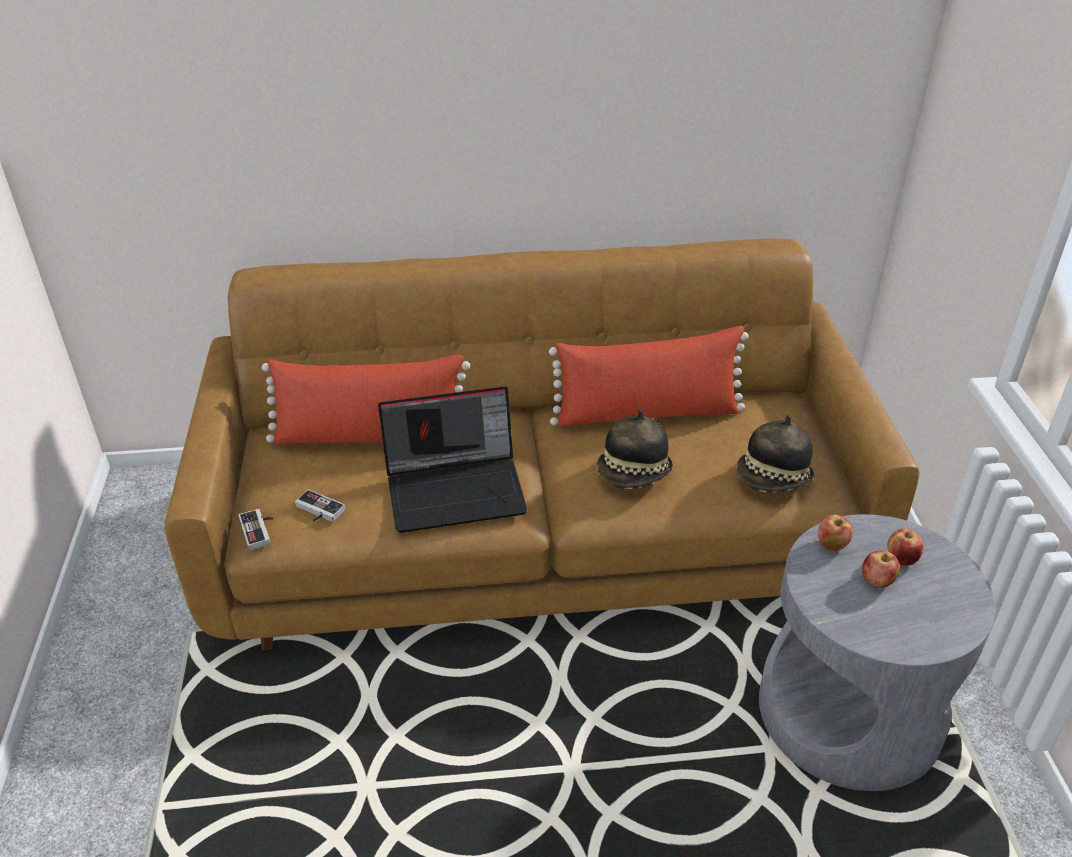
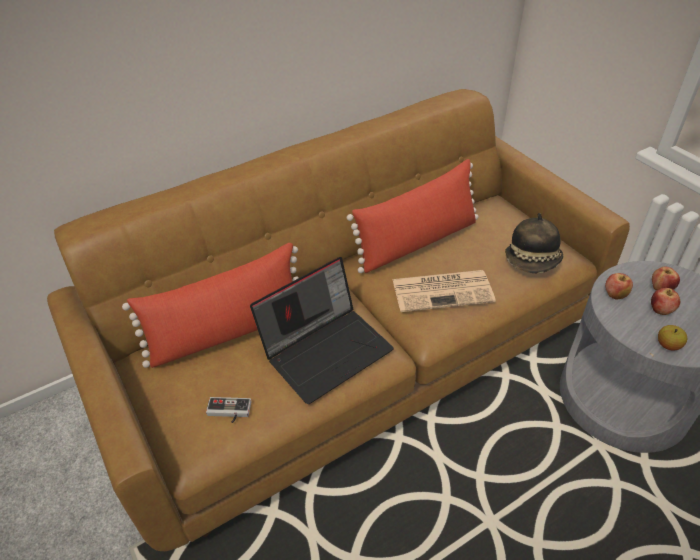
camera: 25 degrees left, 5 degrees up
(260, 530) = (189, 450): game controller -> none
(634, 474) = (443, 290): hat -> newspaper
(849, 620) = (668, 345): none -> apple

